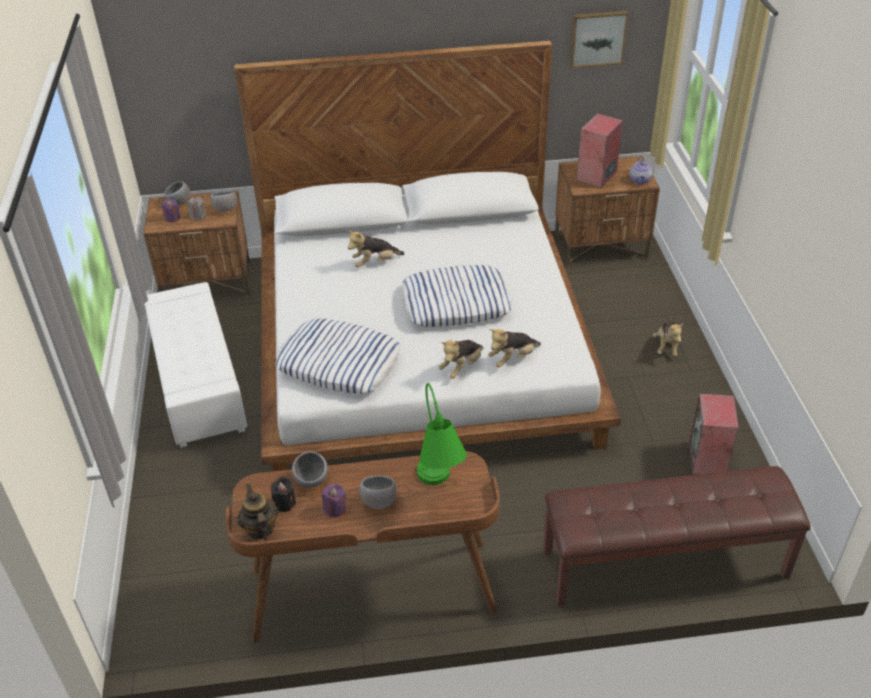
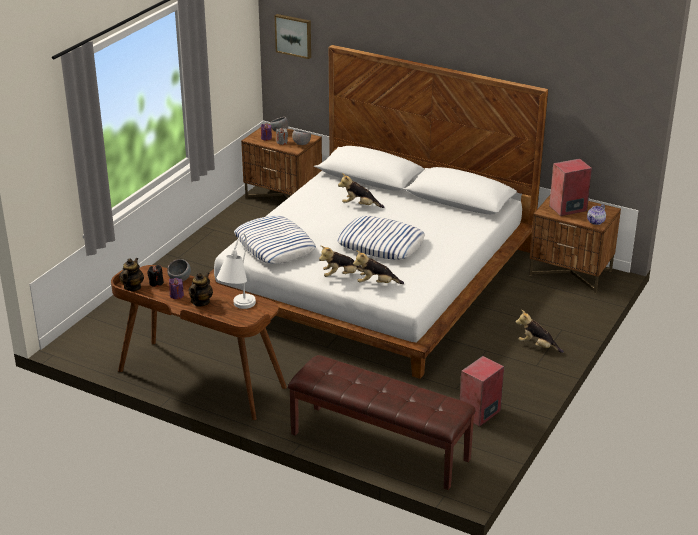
camera: 35 degrees right, 10 degrees down
(198, 383) = (220, 245): white ottoman -> none
(378, 502) = (201, 302): grey bowl -> teapot
(439, 489) = (237, 310): green table lamp -> white table lamp
(597, 38) = (587, 98): picture -> picture (294, 35)
(666, 346) = (537, 346): plush toy -> plush toy turned 75 degrees clockwise

